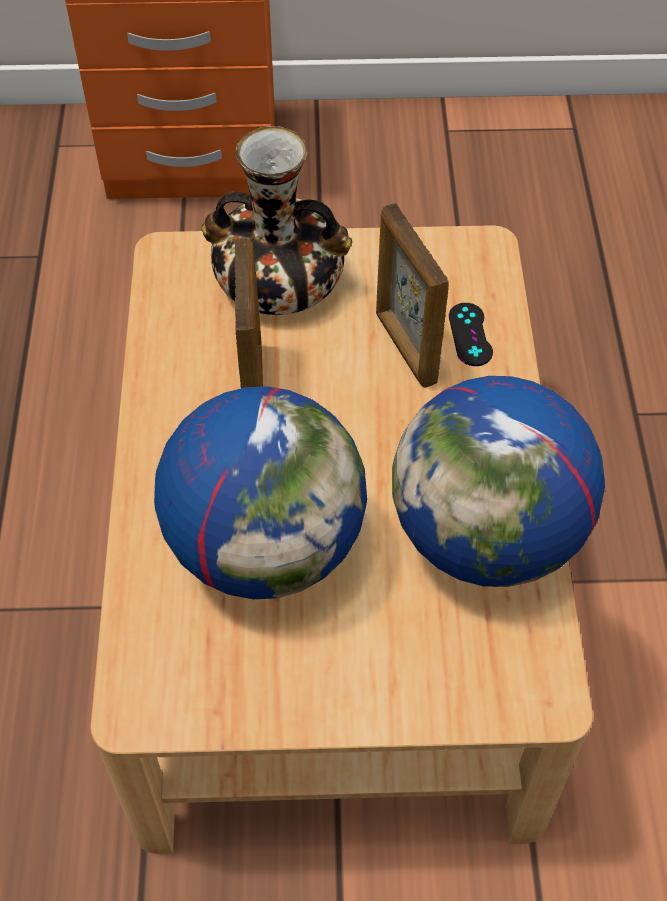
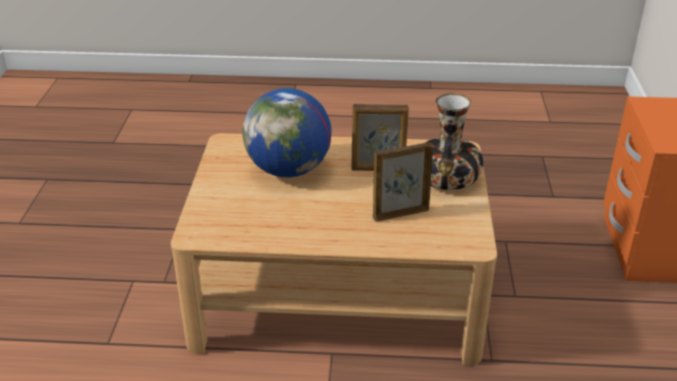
camera: 95 degrees right, 20 degrees down
(470, 334) = (408, 236): black game controller -> none
(487, 537) = (279, 228): globe -> none

